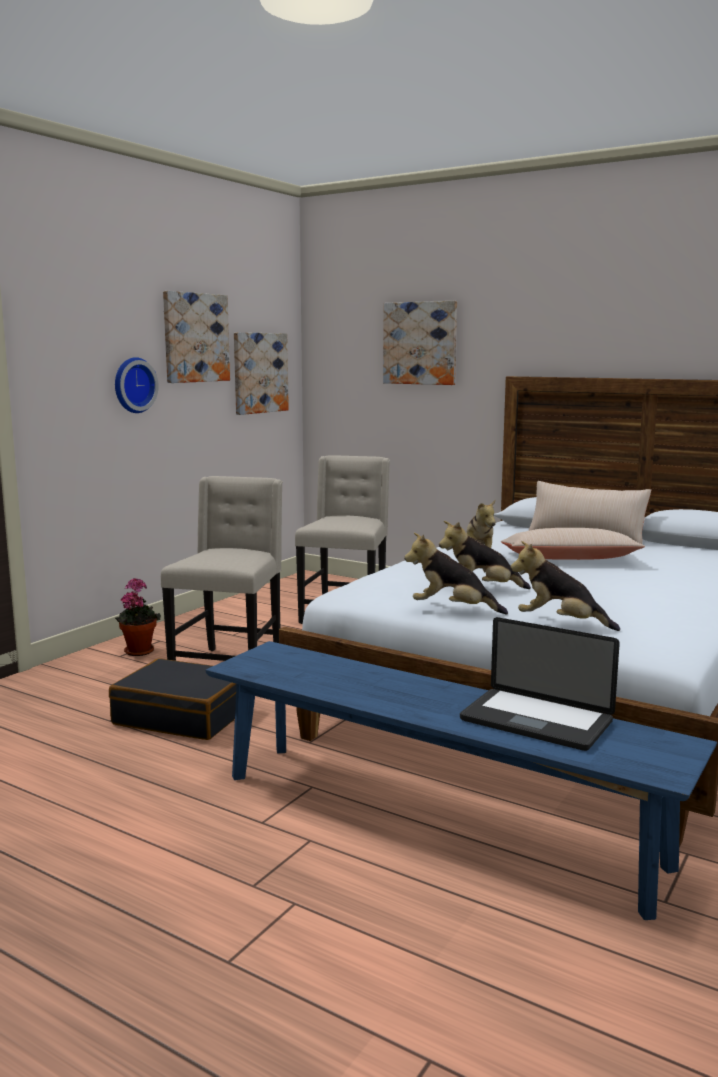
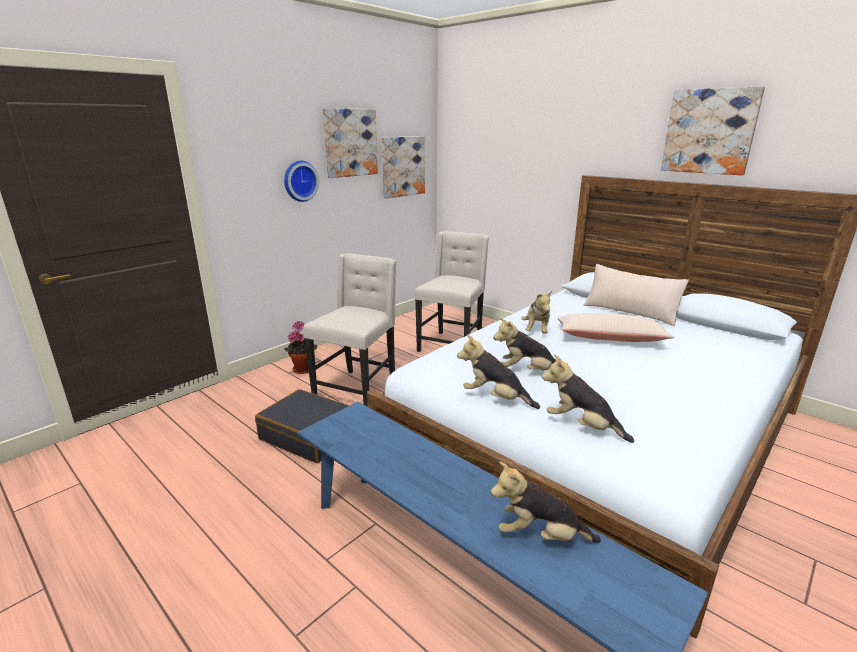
camera: 10 degrees right, 10 degrees up
(420, 343) = (520, 146): picture -> picture (709, 131)
(536, 721) = (540, 535): laptop -> plush toy

